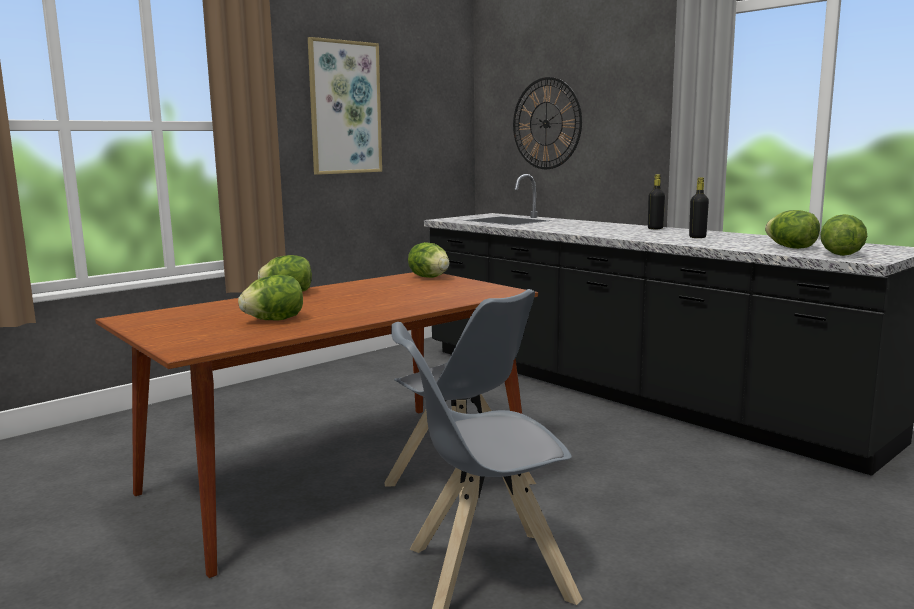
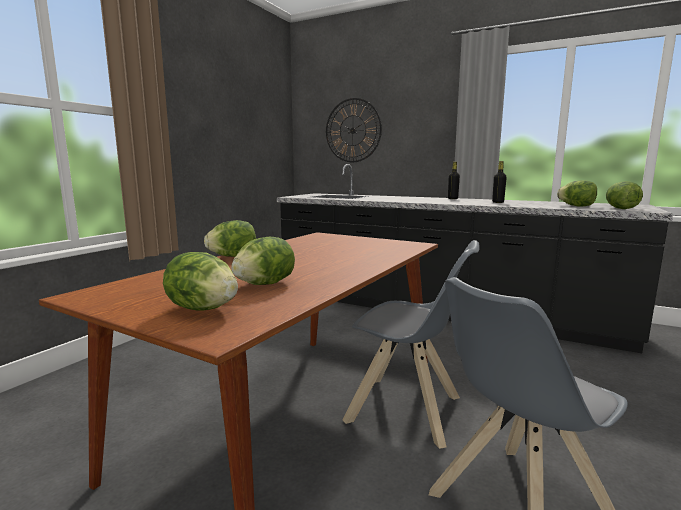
camera: 20 degrees left, 0 degrees up
(345, 108) = (213, 109): picture -> none
(429, 277) = (332, 237): lettuce -> lettuce (203, 309)

